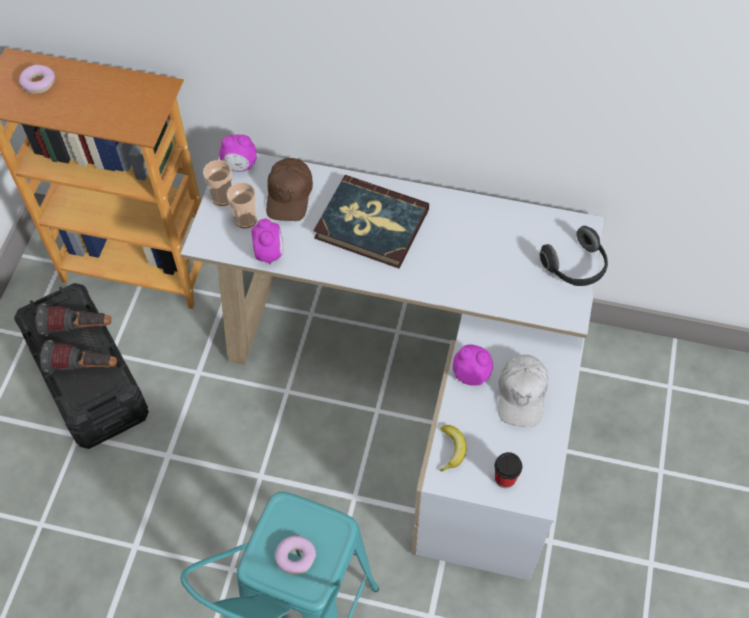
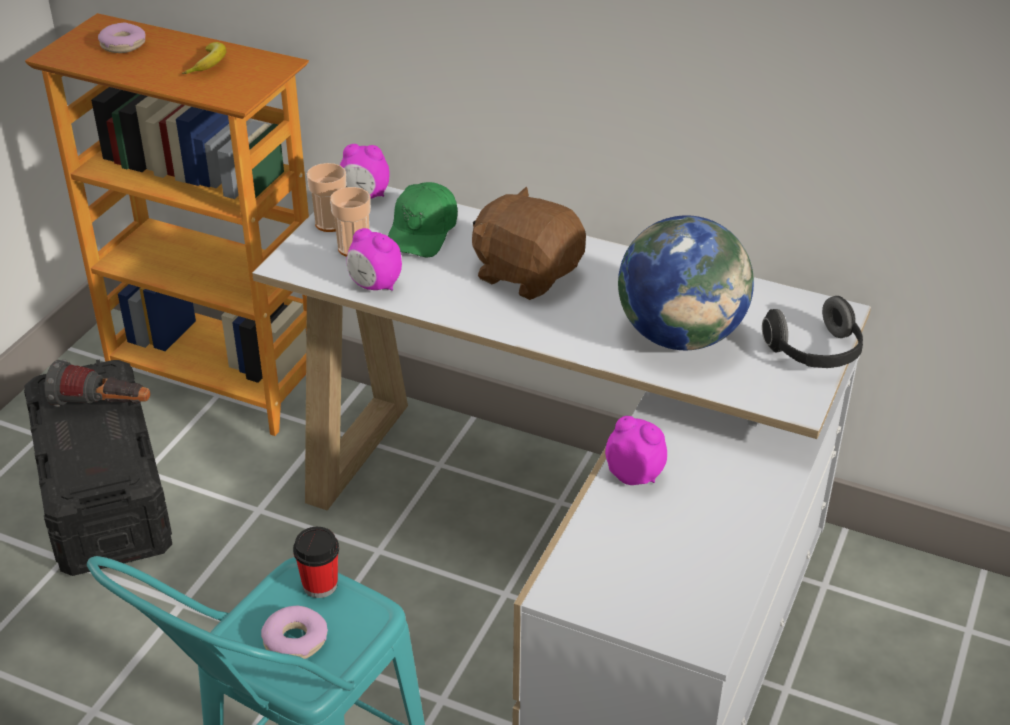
camera: 10 degrees right, 20 degrees down
(83, 367) = (93, 450): flashlight -> none
(269, 253) = (375, 286): alarm clock -> alarm clock turned 120 degrees clockwise
(289, 195) = (422, 232): brown cap -> green cap
(371, 224) = (527, 274): book -> brown plush toy
(452, 449) = (582, 560): banana -> banana (209, 64)
(485, 266) = (680, 336): none -> globe
(505, 478) = (658, 608): cup -> cup (320, 585)
(522, 394) = (707, 509): white cap -> none

